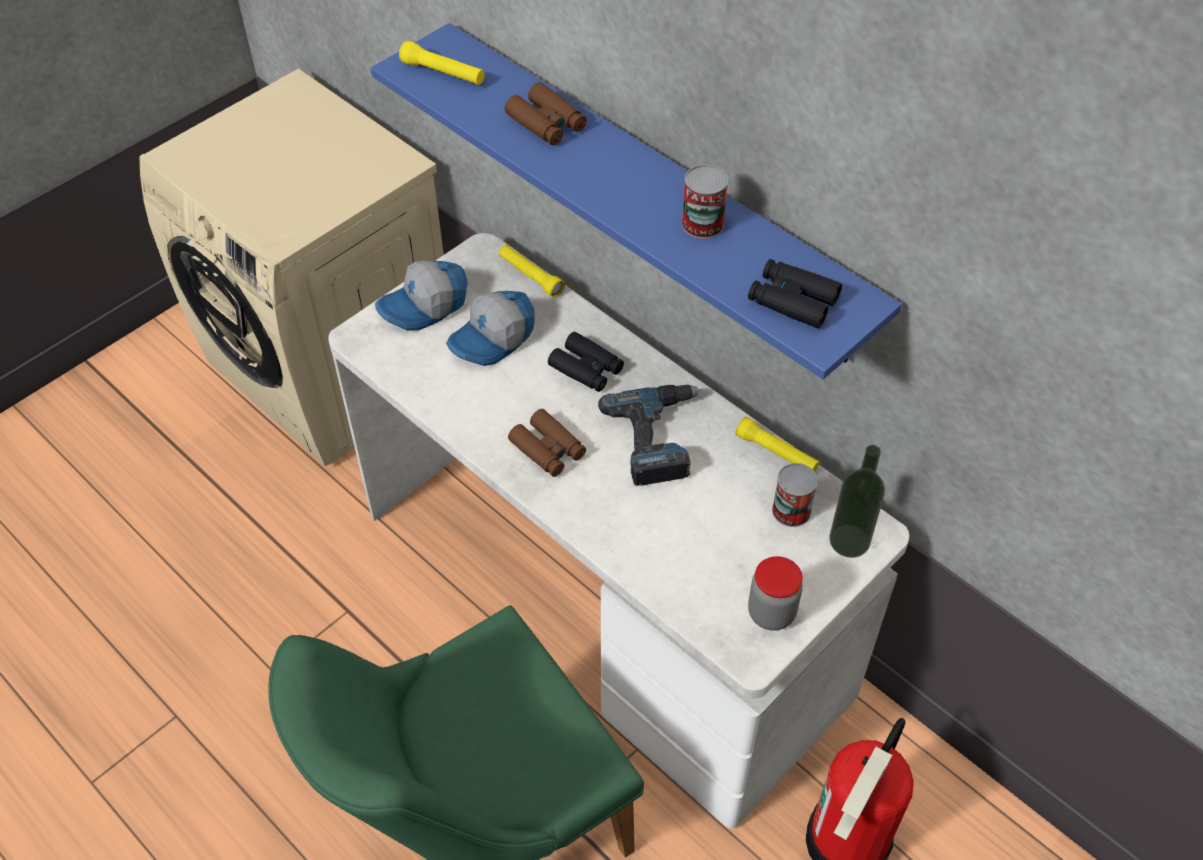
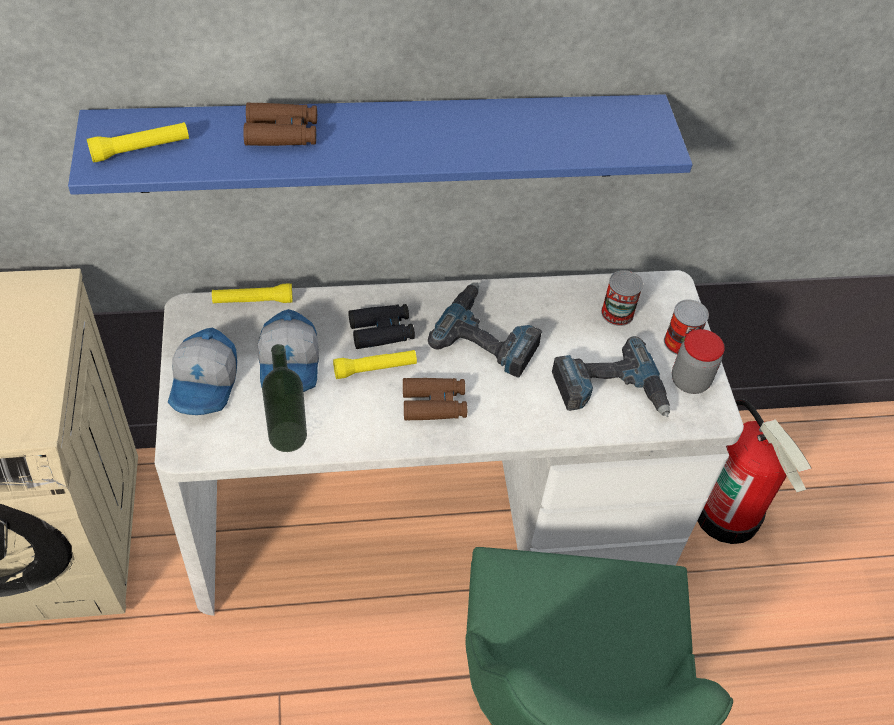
camera: 55 degrees left, 0 degrees up
(692, 559) = (609, 390): none -> power drill
(702, 224) = (491, 127): can -> can (680, 342)
(776, 453) = (563, 286): yellow flashlight -> yellow flashlight (375, 369)
(792, 300) = (613, 136): black binoculars -> none
(849, 541) = (667, 303): bottle -> bottle (287, 436)

